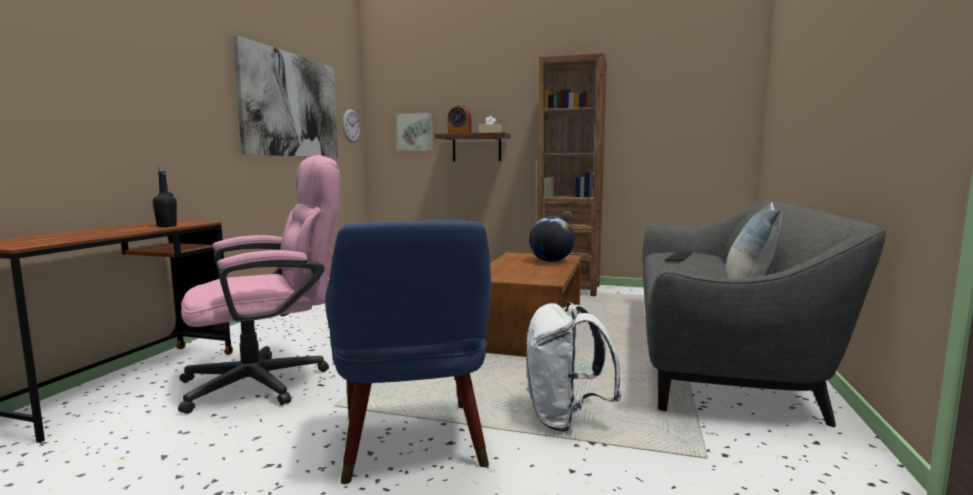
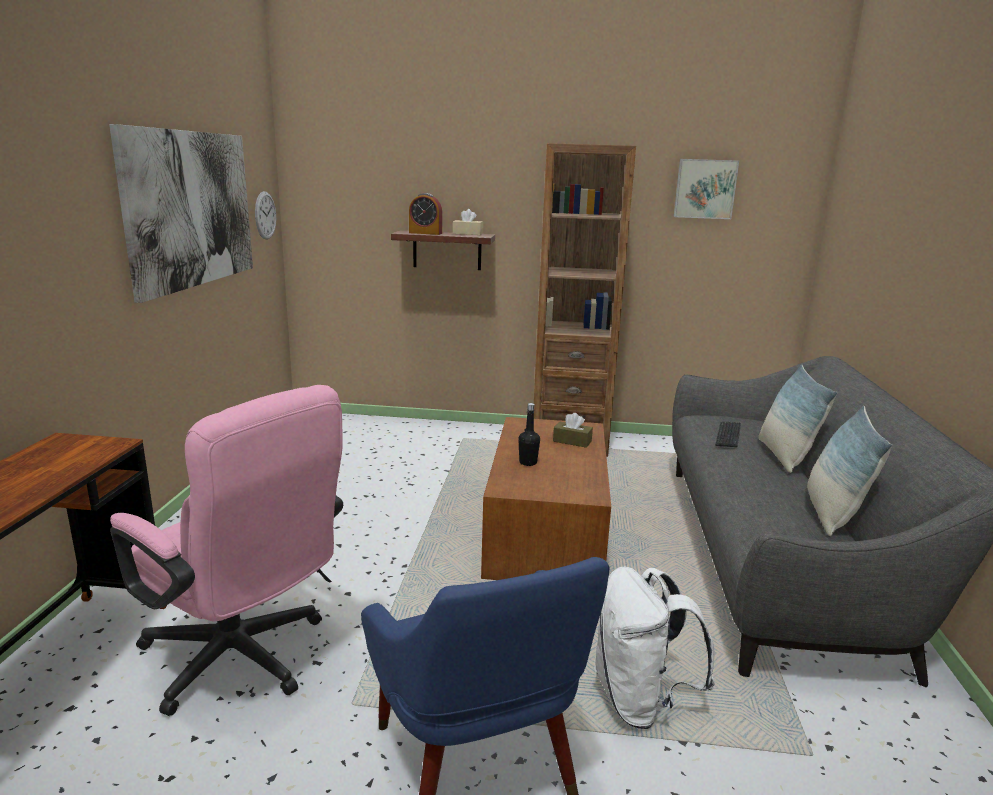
camera: 10 degrees left, 10 degrees up
(167, 226) = (72, 464): black bottle -> black bottle (528, 462)
(269, 381) = (244, 660): pink office chair -> pink office chair turned 75 degrees clockwise
(415, 131) = (357, 223): picture -> picture (705, 189)
(550, 261) = (572, 441): globe -> brown tissue box
(722, 266) = (784, 456): none -> pillow

